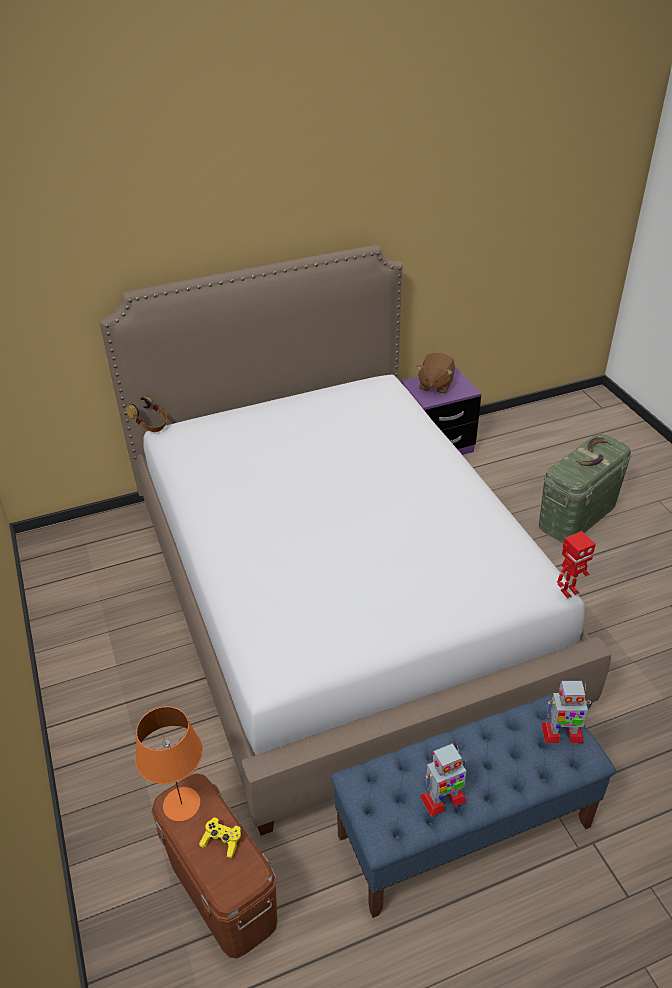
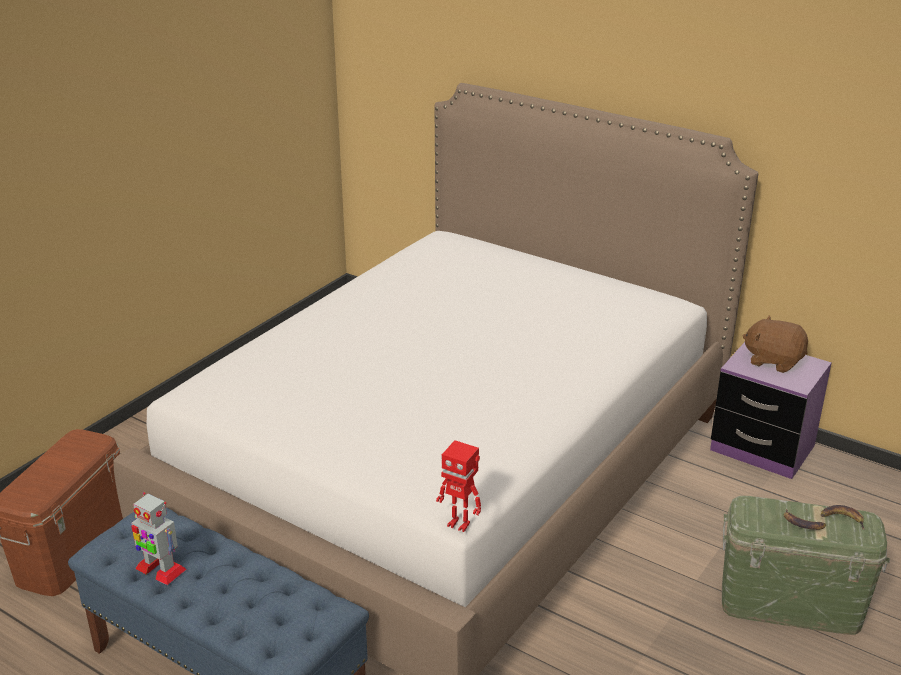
camera: 55 degrees right, 10 degrees down
(151, 425) = (440, 226): headphones -> none
(181, 804) = (77, 441): orange table lamp -> none
(222, 841) = (54, 475): yellow game controller -> none
(435, 385) = (773, 360): brown plush toy -> brown plush toy turned 45 degrees clockwise
(562, 733) = (300, 623): toy robot -> none

